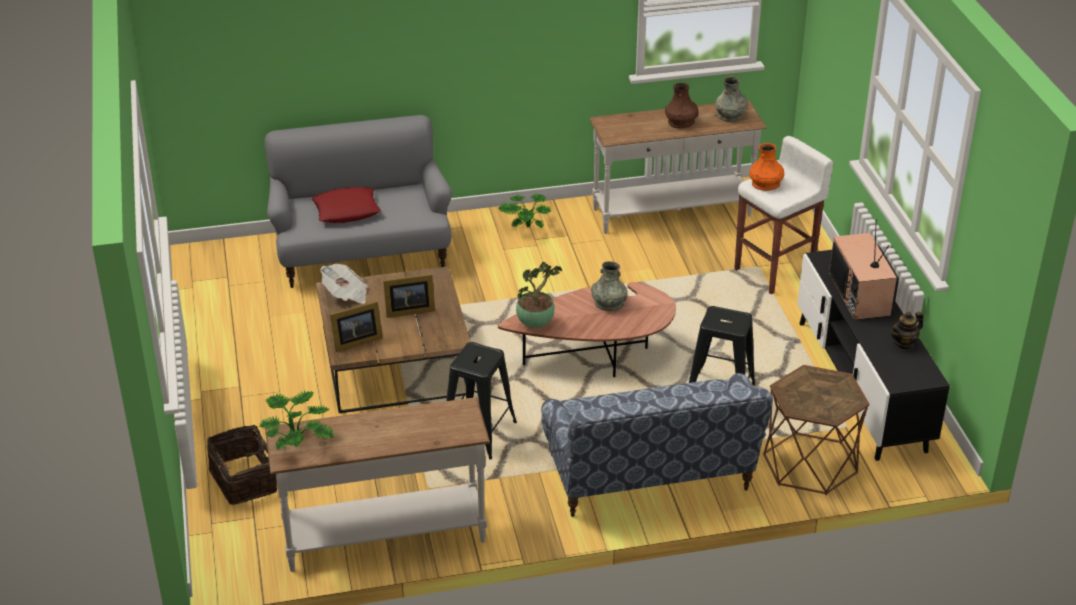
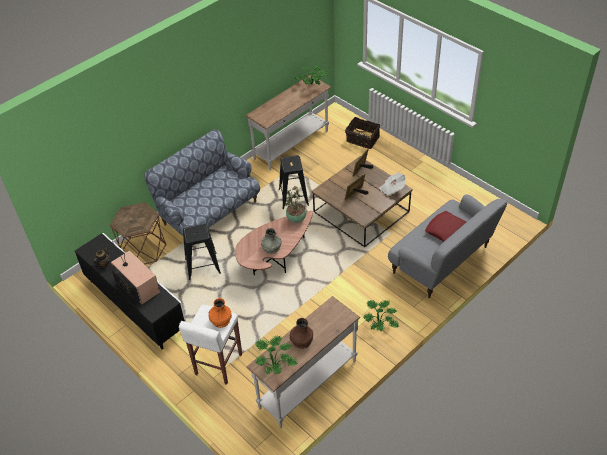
camera: 150 degrees right, 10 degrees up
(730, 115) = (275, 365): grey vase -> potted plant

